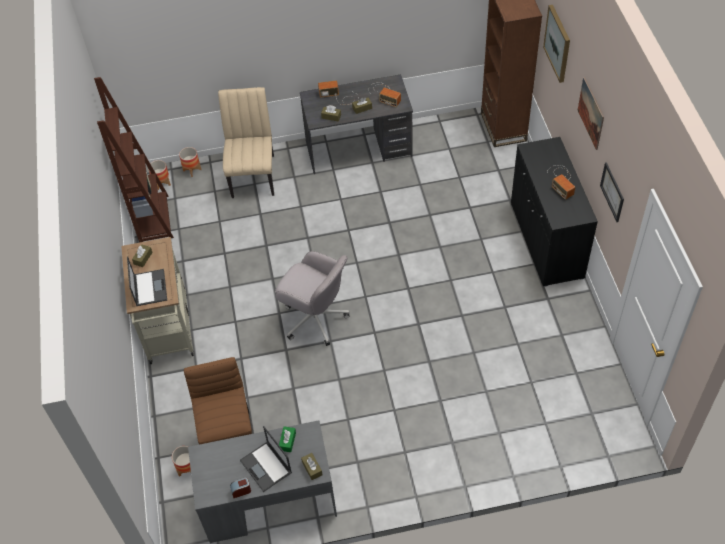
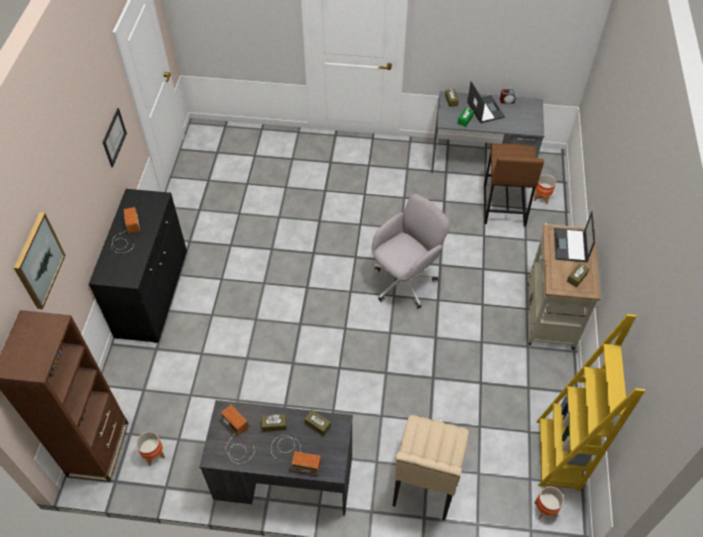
camera: 165 degrees left, 0 degrees up
(154, 219) = (558, 455): brown bookcase -> yellow bookcase
(192, 170) = (503, 518): planter -> planter (154, 455)
(315, 320) = (405, 283): grey office chair -> grey office chair turned 90 degrees clockwise
(591, 113) = (80, 170): picture -> none

